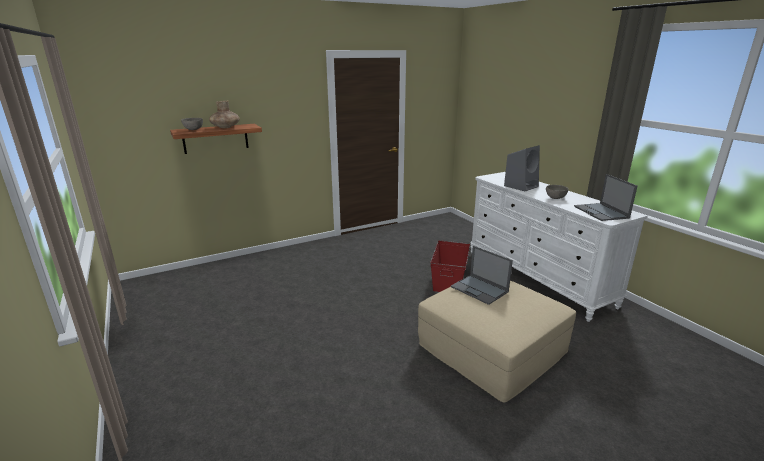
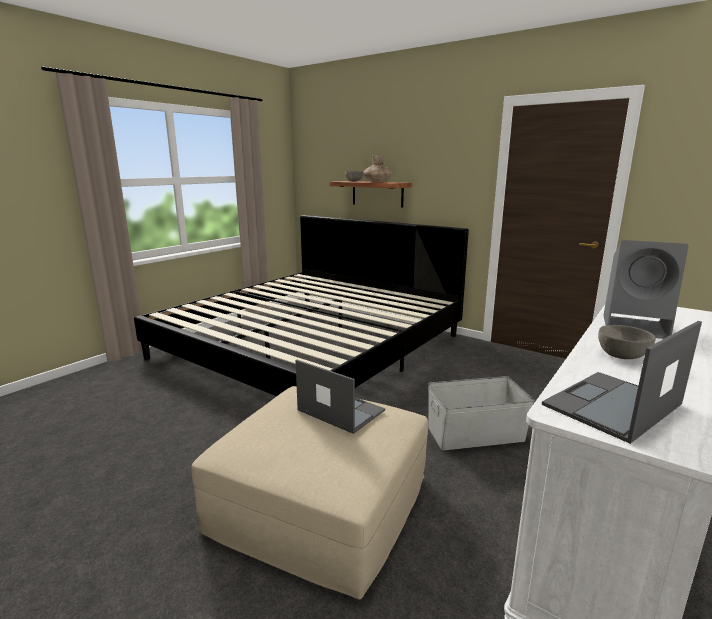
camera: 65 degrees right, 5 degrees down
(259, 303) = (310, 346): none -> bed
(449, 279) = (476, 434): red storage box -> grey storage box
(480, 289) = (340, 410): laptop -> laptop turned 105 degrees clockwise

